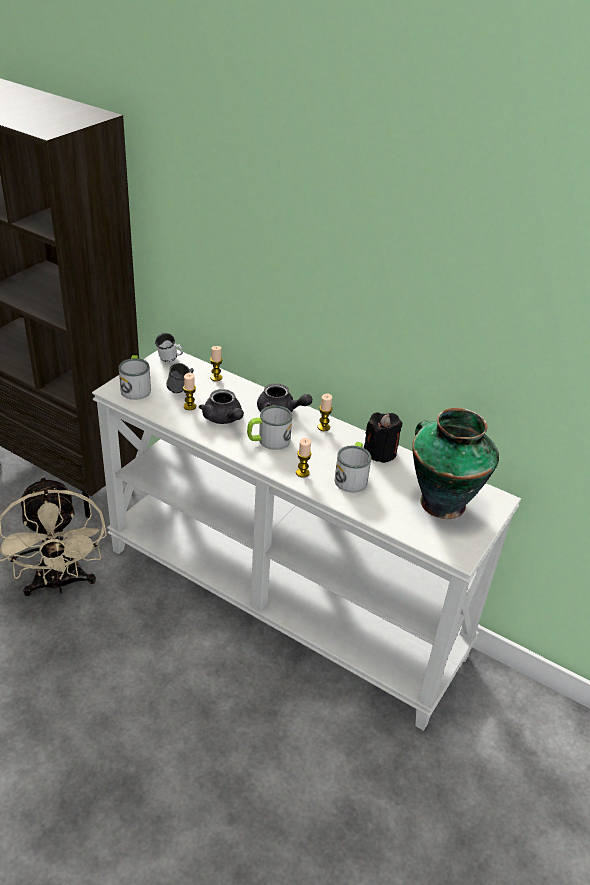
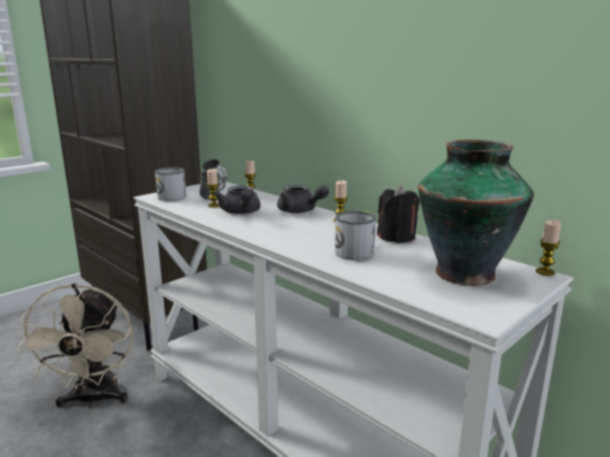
camera: 15 degrees right, 20 degrees down
(268, 440) = (277, 225): mug -> none
(302, 473) = (301, 245): candle -> candle (545, 272)

